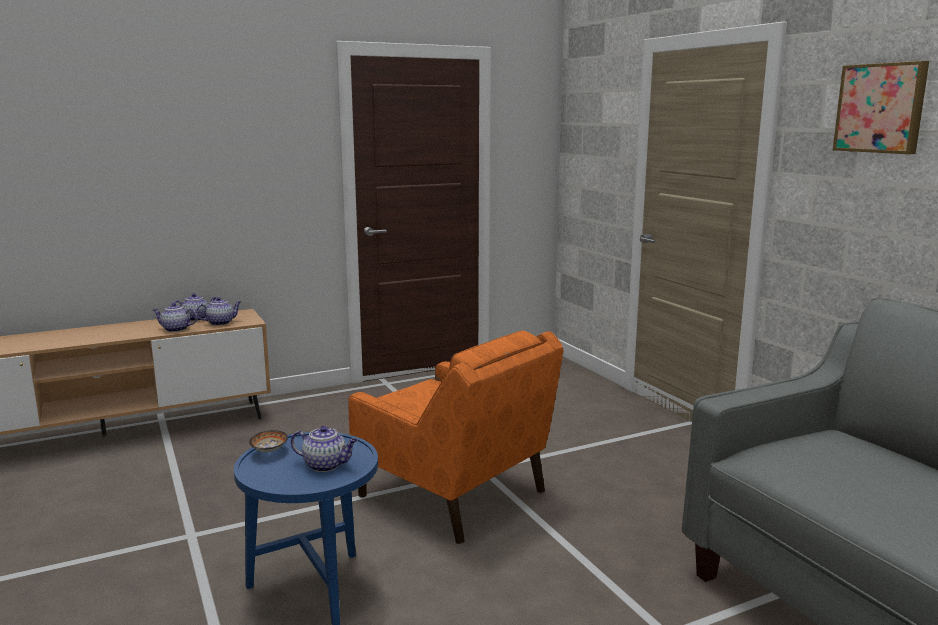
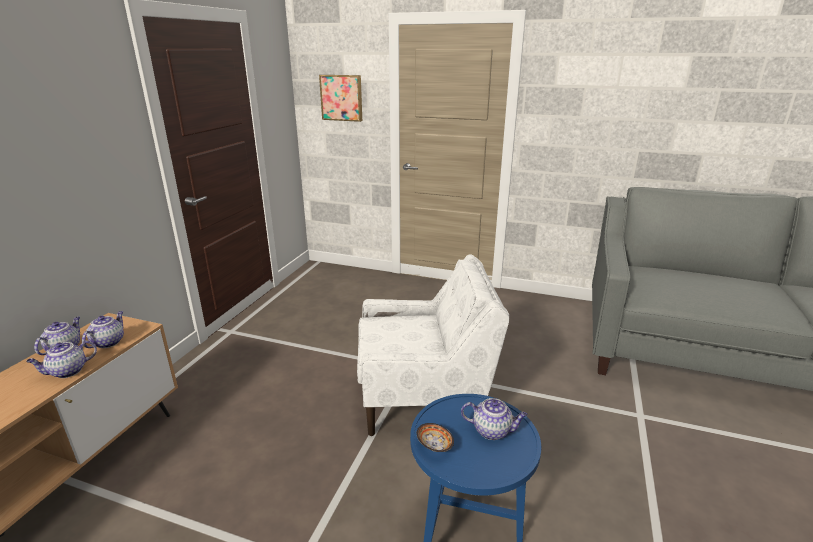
camera: 45 degrees left, 10 degrees up
(326, 465) = (492, 430): teapot -> teapot turned 45 degrees clockwise
(453, 495) = (424, 397): orange armchair -> white armchair
(881, 108) = (602, 72): picture -> picture (342, 97)

